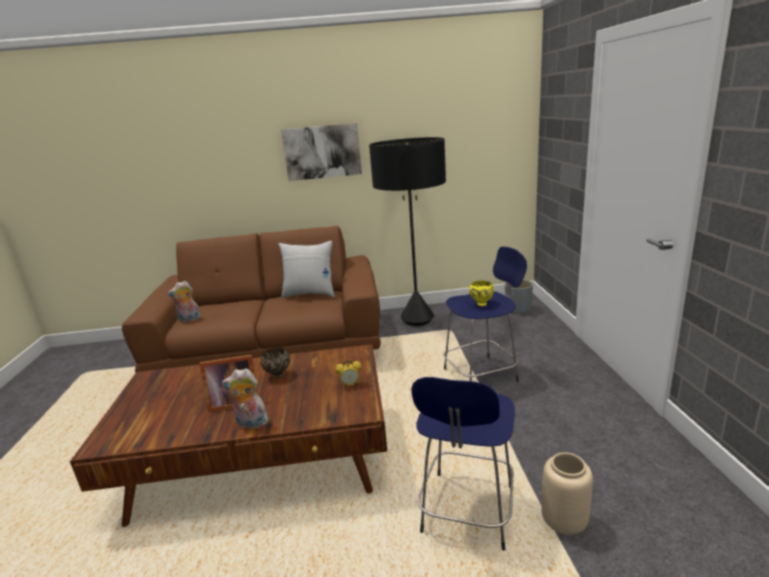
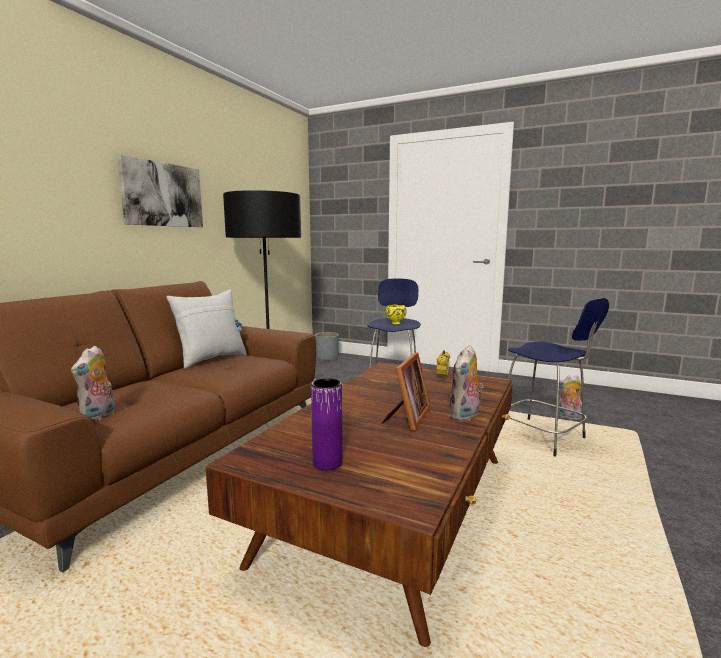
camera: 60 degrees left, 10 degrees down
(147, 401) = (327, 463): none -> purple vase
(277, 375) = (380, 395): brown bowl -> none
(565, 522) = (568, 417): beige vase -> plush toy

